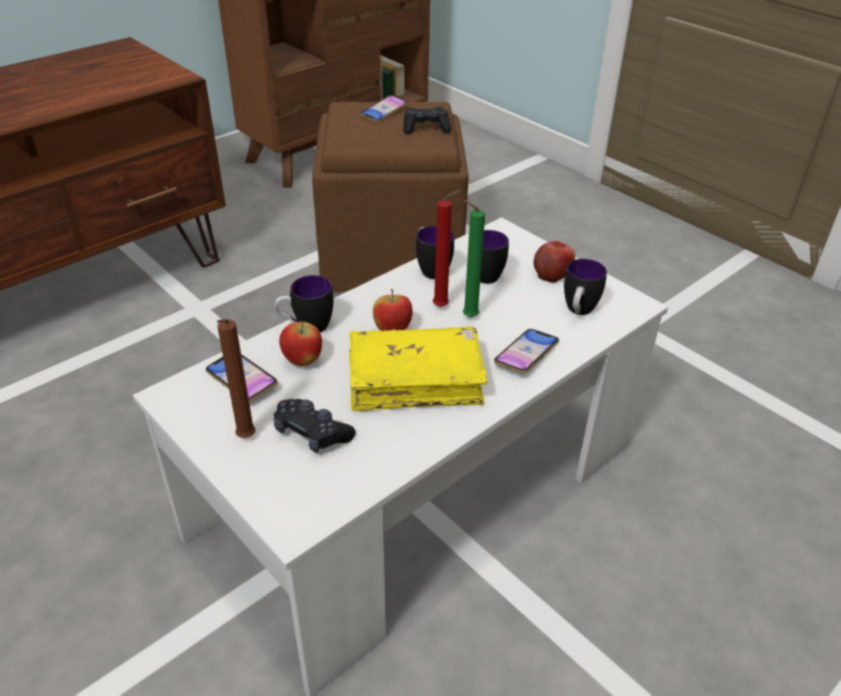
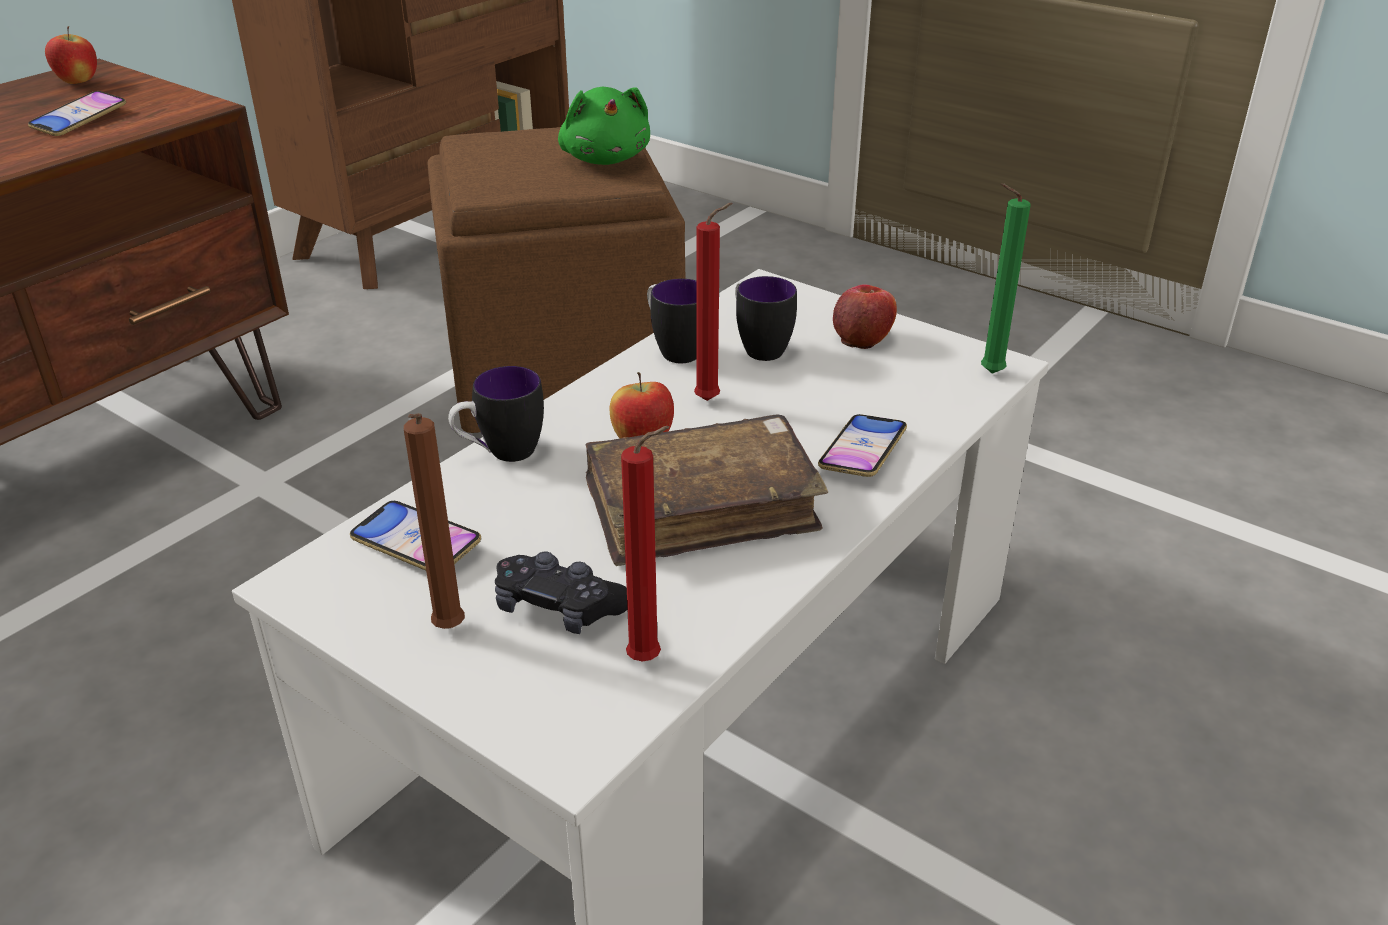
camera: 10 degrees left, 5 degrees down
(302, 361) = (510, 503): apple -> apple (78, 83)
(355, 475) = (649, 660): none -> red candle
(384, 112) = (533, 142): phone -> phone (80, 120)
(415, 380) = (702, 509): yellow book -> brown book
(426, 128) = (605, 159): black game controller -> green plush toy
(467, 317) = (754, 410): green candle -> green candle (987, 373)
(578, 312) = (919, 384): mug -> none

